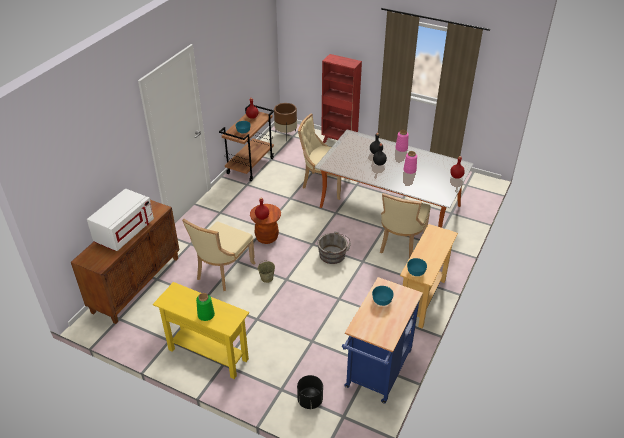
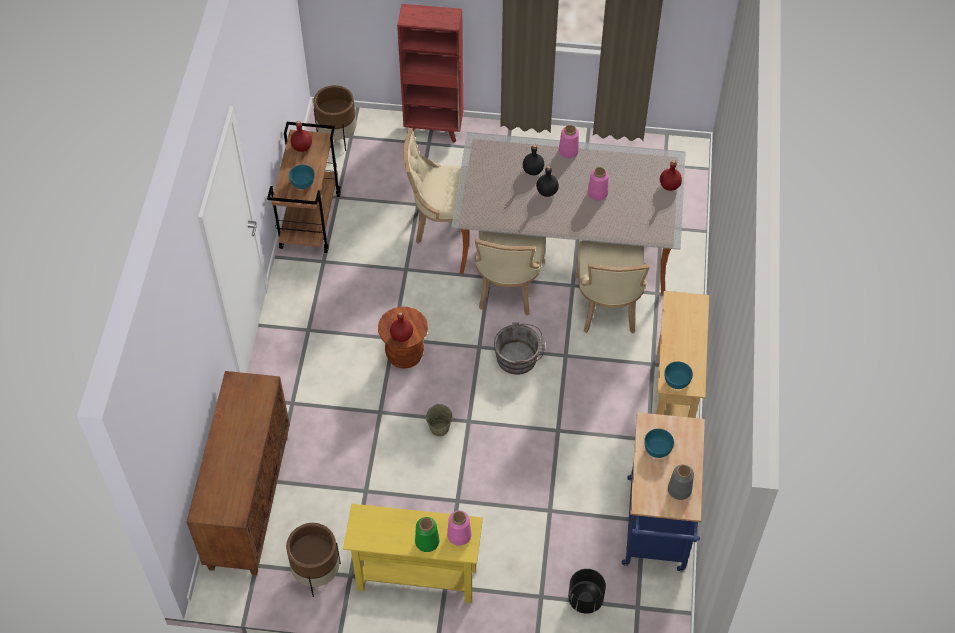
camera: 20 degrees left, 15 degrees up
(124, 232) = (235, 444): white microwave -> none
(150, 333) = (317, 573): none -> brown planter
(223, 272) = (368, 437): beige chair -> beige chair (508, 287)
(228, 317) = (459, 534): none -> pink vase
(386, 328) = (679, 490): none -> grey vase

